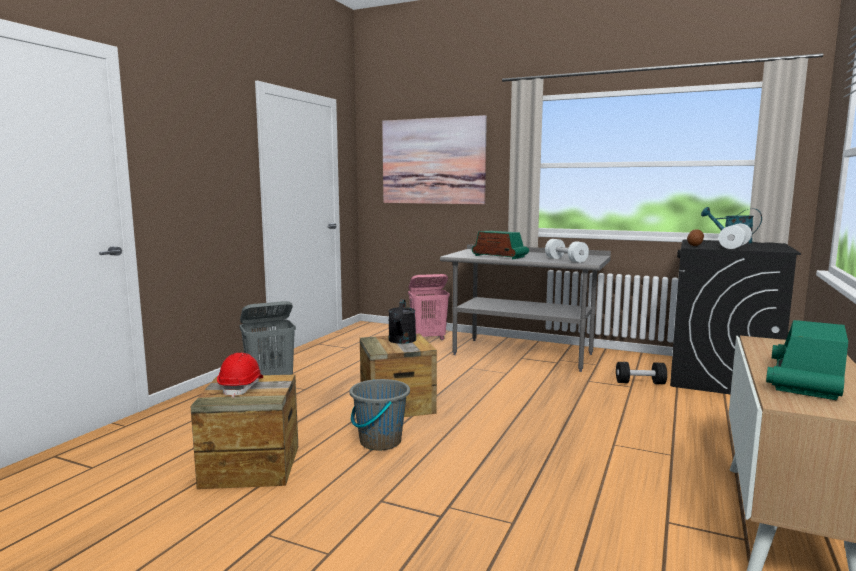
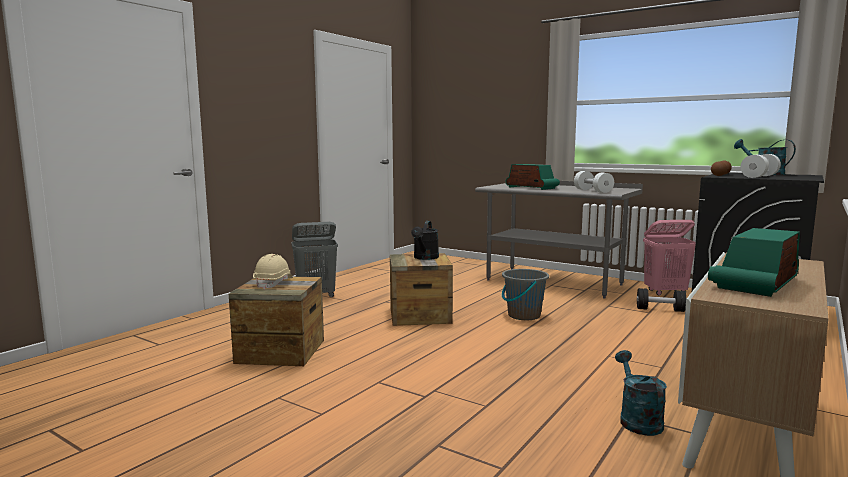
camera: 10 degrees right, 0 degrees up
(242, 387) = (274, 283): red hard hat -> beige hard hat
(380, 441) = (394, 341): grey bucket -> grey bucket (523, 315)
(429, 338) = (469, 266): pink laundry basket -> pink laundry basket (666, 292)
(433, 161) = (478, 101): picture -> none
(676, 526) = (637, 419): none -> turquoise watering can

